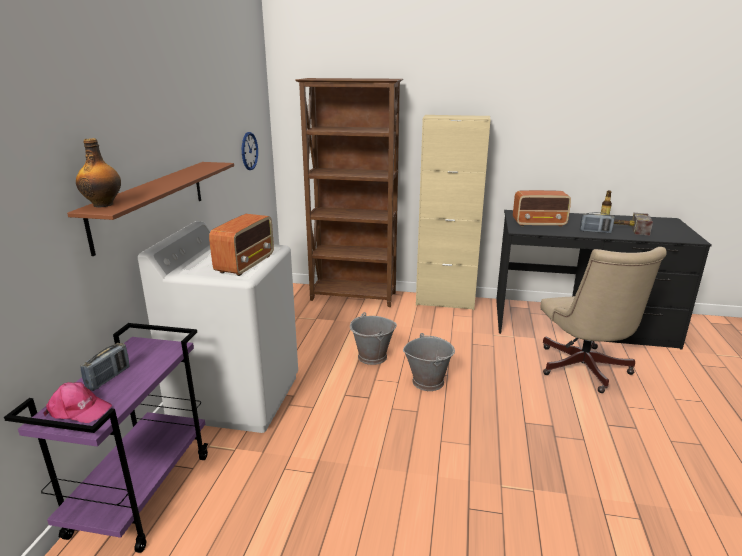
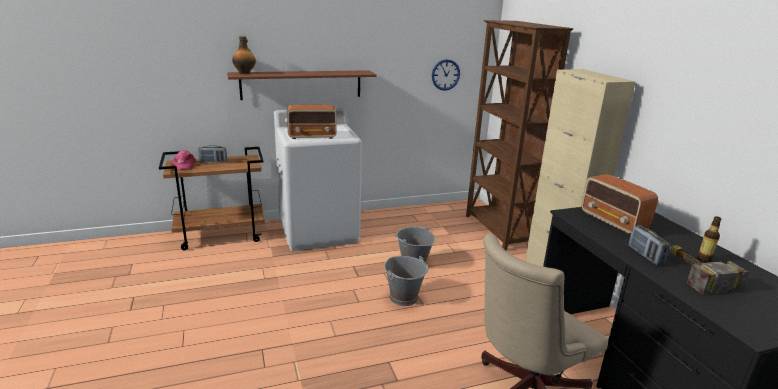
camera: 60 degrees right, 0 degrees up
(142, 493) = (222, 235): purple cart -> brown cart

